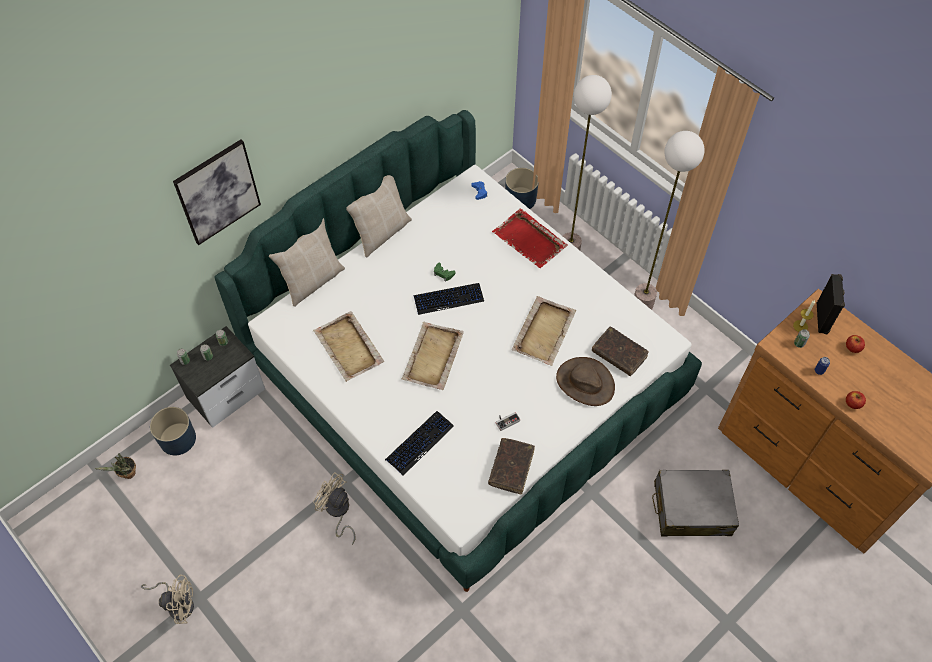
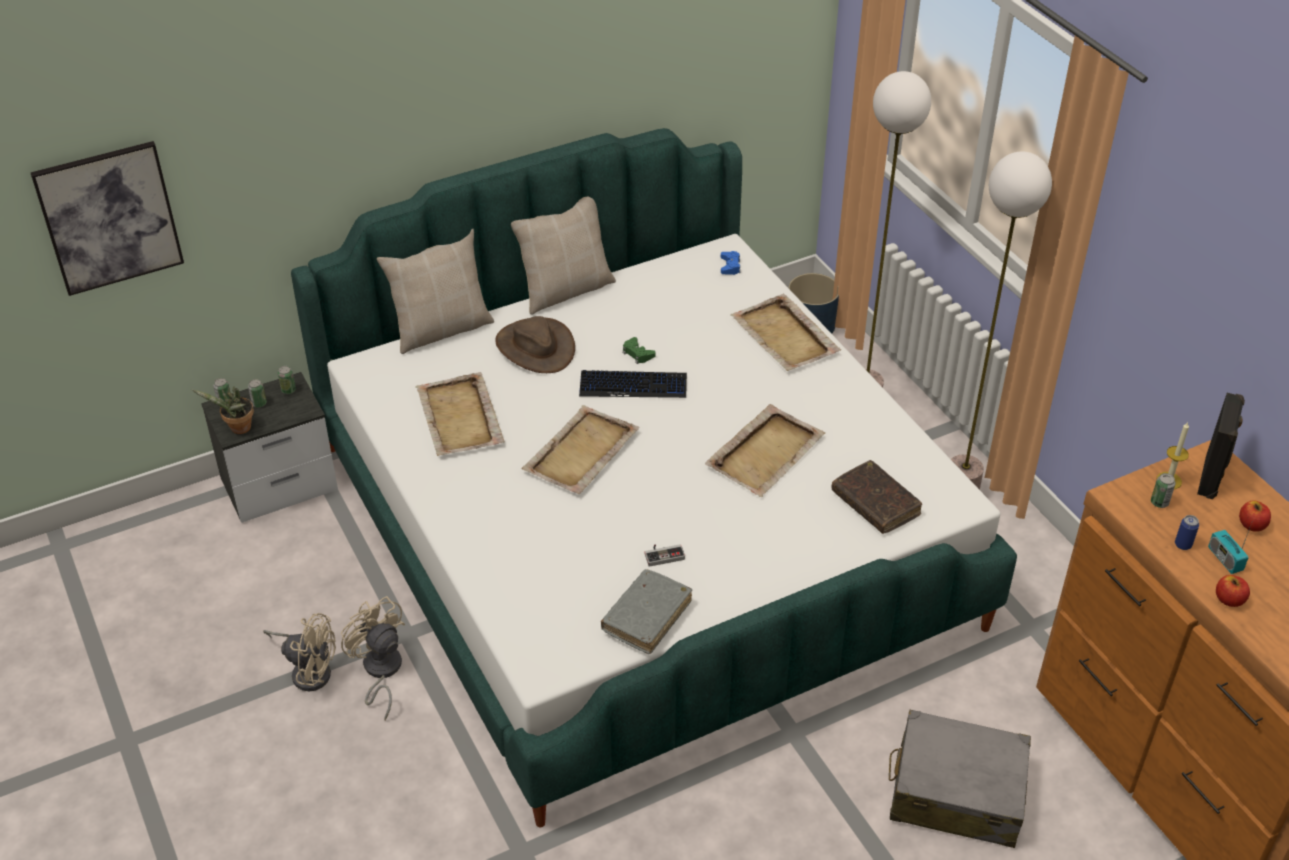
camera: 15 degrees right, 15 degrees down
(127, 475) = (96, 558): potted plant -> potted plant (238, 429)
(177, 439) = (186, 528): blue planter -> none
(178, 603) = (93, 740): beige fan -> beige fan (308, 670)
(217, 192) = (315, 129): picture -> picture (109, 217)
(419, 443) = (517, 556): keyboard -> none
(511, 468) = (647, 617): brown book -> grey book
(530, 240) = (785, 337): red tray -> beige tray
(585, 383) = (807, 530): brown hat -> brown hat (535, 347)
(844, 375) = (1225, 559): none -> radio

